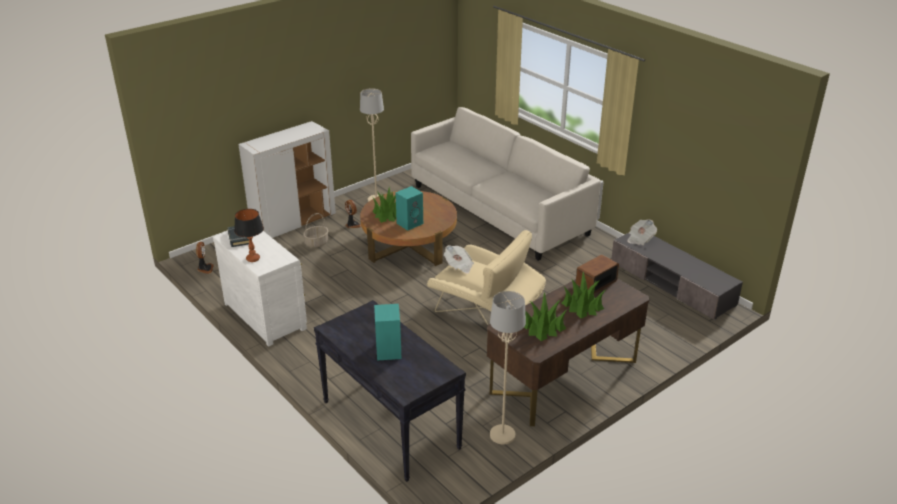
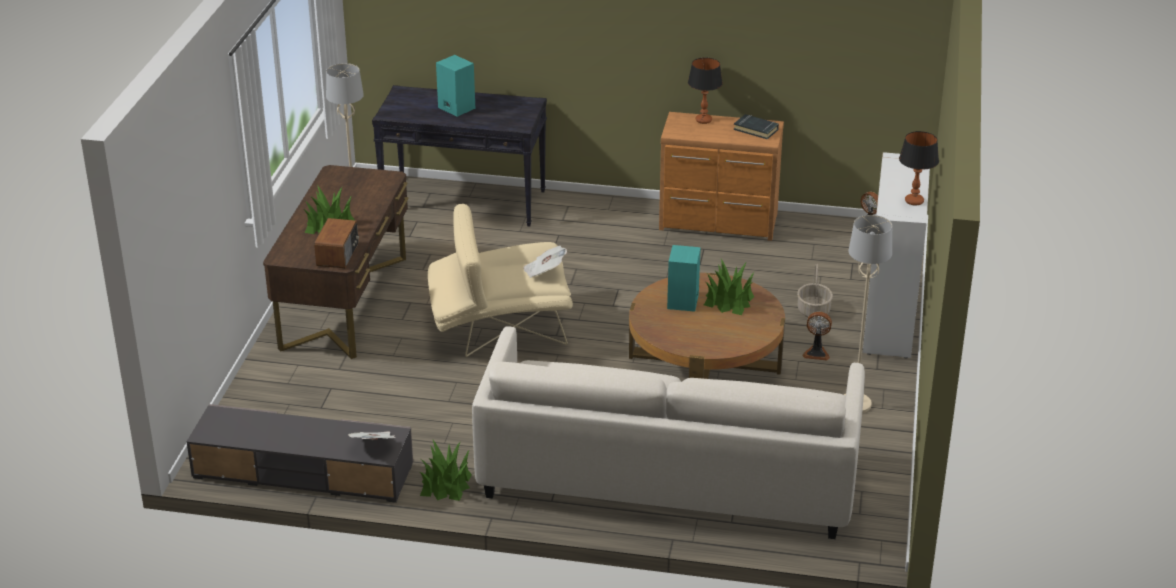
camera: 140 degrees right, 0 degrees up
(266, 315) = (719, 223): white dresser -> brown dresser
(296, 129) = (914, 201): none -> table lamp
(543, 327) = (349, 192): potted plant -> potted plant (445, 484)

